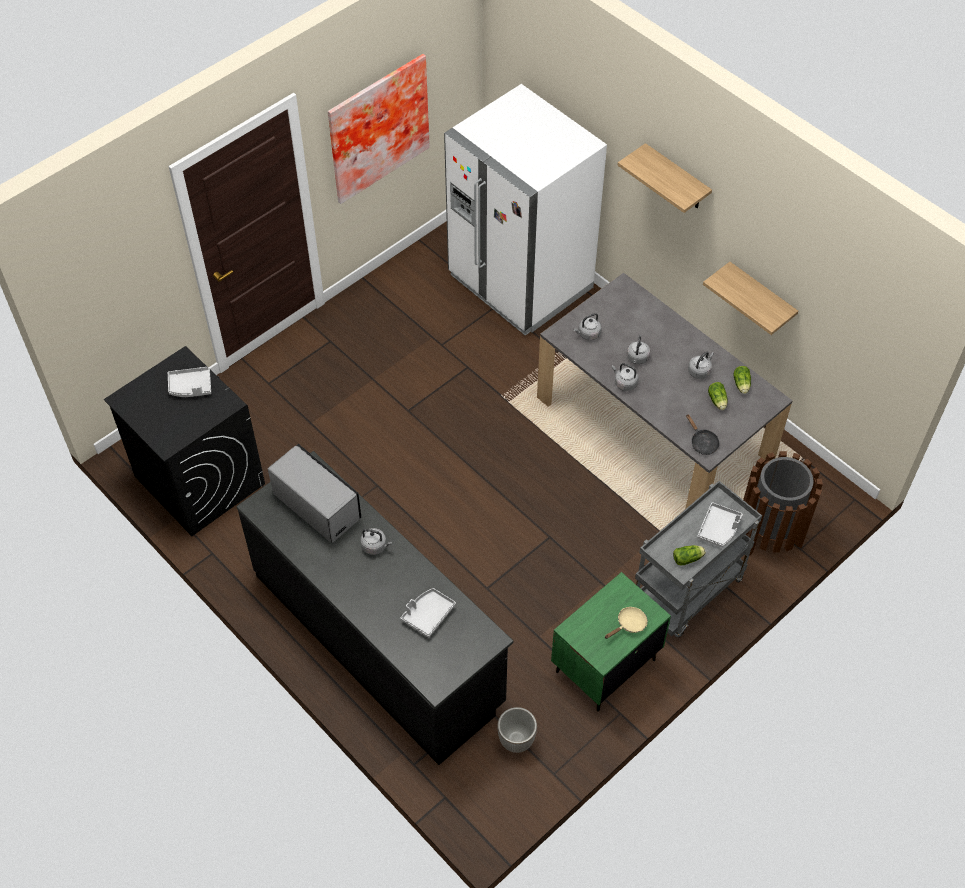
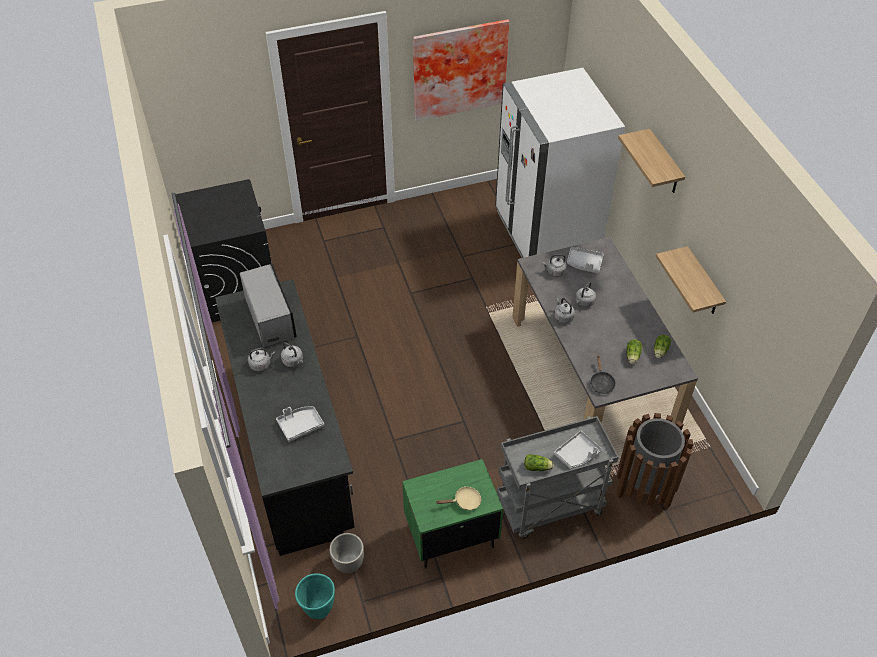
camera: 25 degrees right, 5 degrees down
(191, 387) = (235, 206): grey tray -> grey tray (584, 263)
(513, 801) = (318, 609): none -> turquoise planter
(699, 371) = (630, 329): grey kettle -> grey kettle (261, 364)

